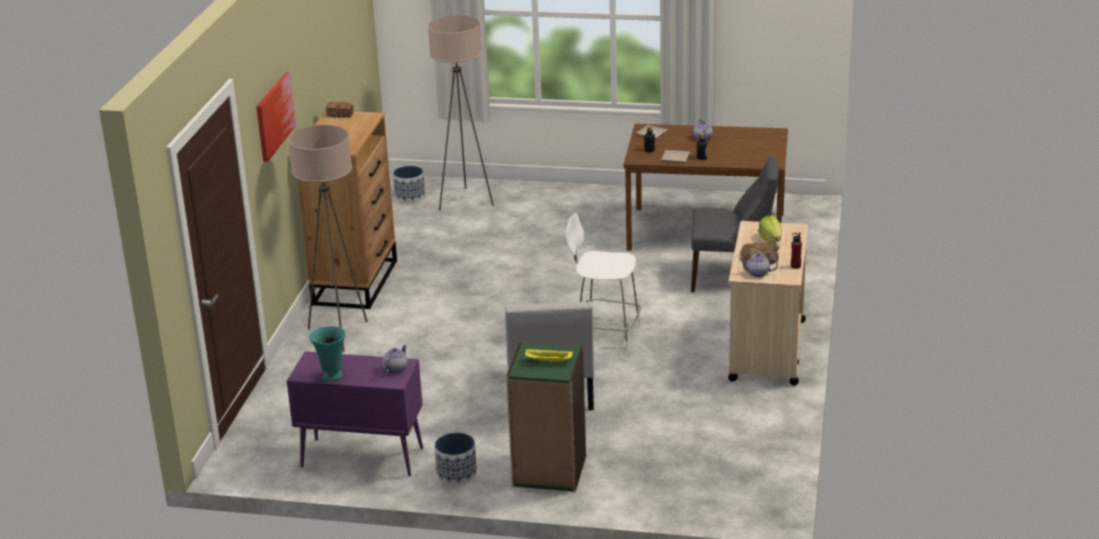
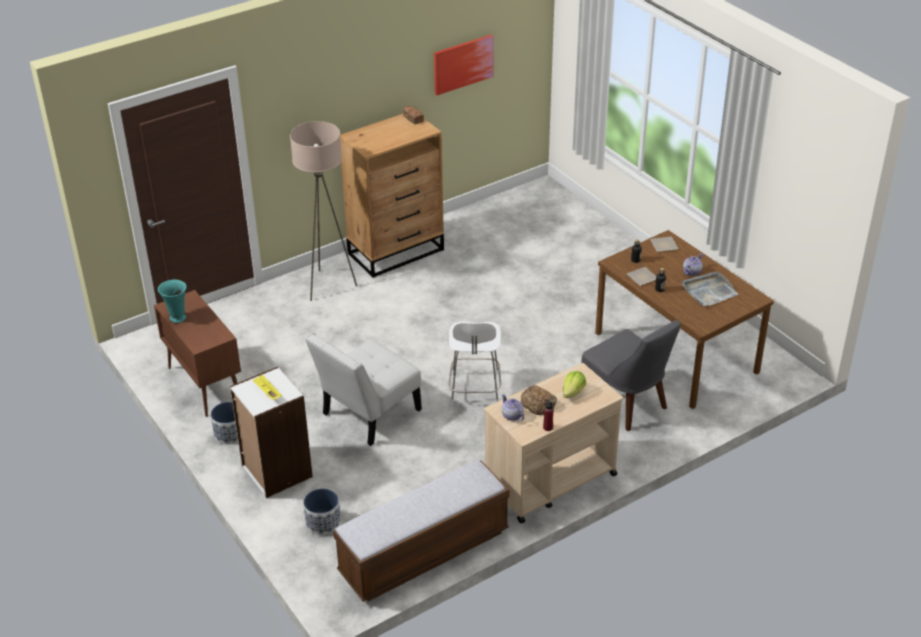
camera: 45 degrees right, 10 degrees up
(274, 116) = (313, 103): picture -> picture (463, 64)
(361, 457) = (204, 384): purple cabinet -> brown cabinet
(395, 369) = (213, 336): teapot -> none
(410, 196) = (530, 202): planter -> planter (323, 523)
(465, 201) = (558, 226): beige floor lamp -> none
(549, 471) = (276, 472): green bookcase -> white bookcase
(605, 331) = (474, 390): white chair -> white chair turned 150 degrees counterclockwise
(736, 143) = (709, 291): none -> grey tray
(764, 444) = (424, 552): none -> bench

